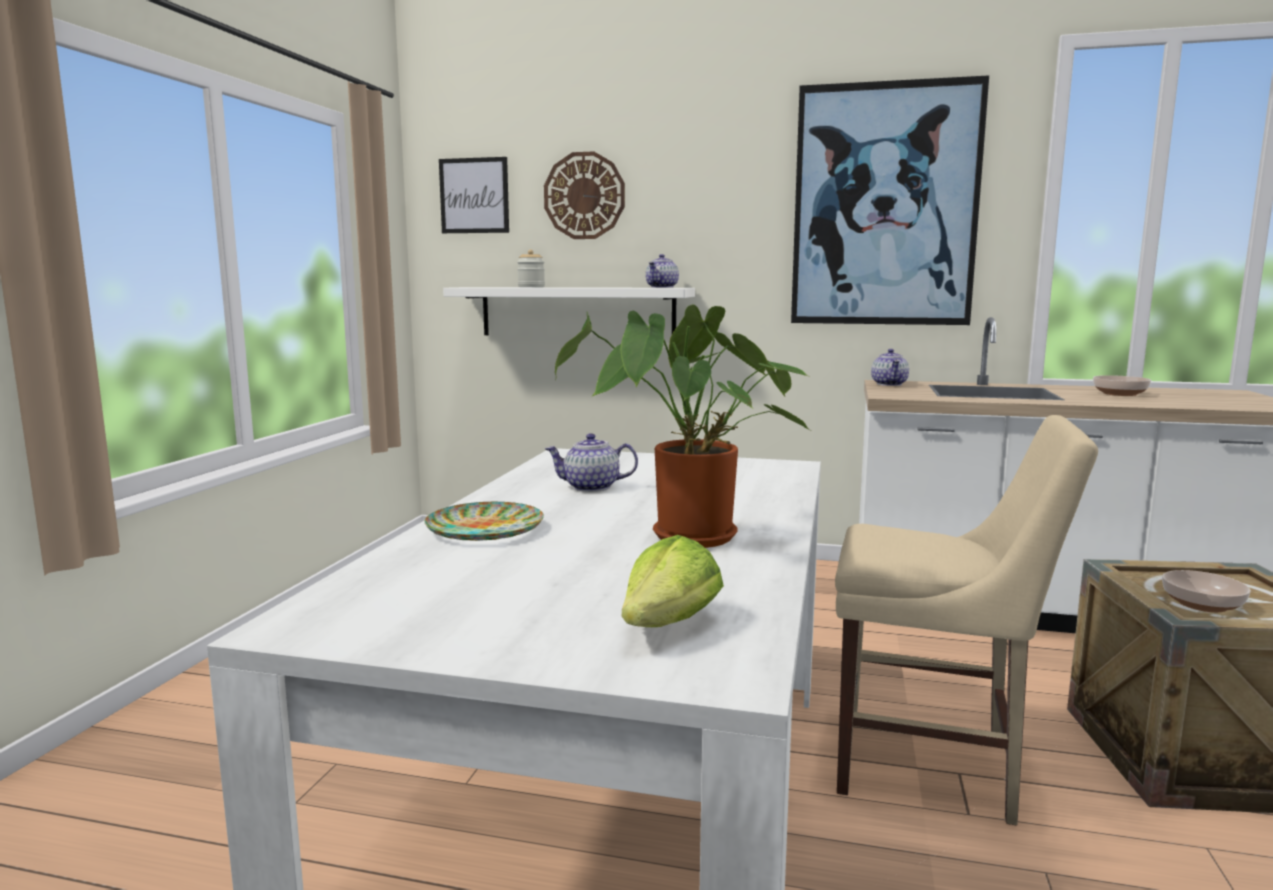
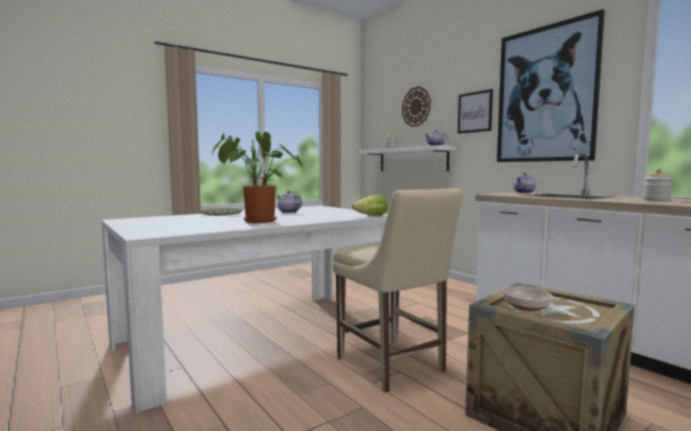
camera: 40 degrees right, 5 degrees down
(474, 195) = (380, 111): picture -> picture (474, 112)
(669, 625) = (173, 229): lettuce -> lettuce (371, 216)
(1120, 394) = (656, 200): bowl -> jar

